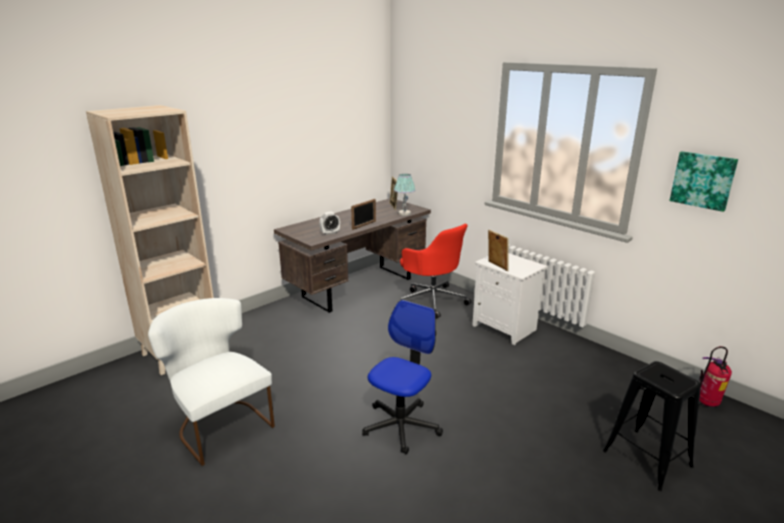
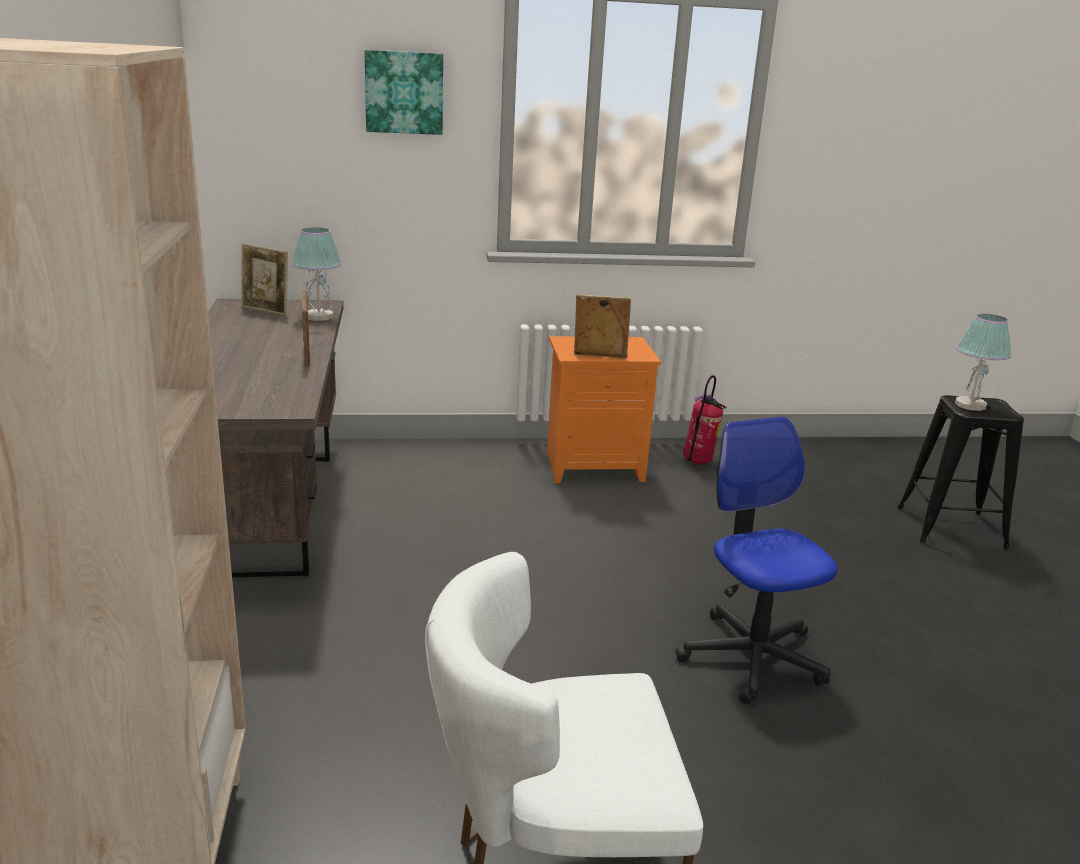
camera: 55 degrees left, 0 degrees up
(330, 233) = (282, 385): alarm clock -> none
(432, 300) = (433, 474): red office chair -> none
(506, 328) = (595, 466): white nightstand -> orange nightstand
(659, 373) = (969, 405): none -> table lamp
(703, 180) = (843, 157): picture -> picture (404, 92)
(706, 403) = (880, 451): fire extinguisher -> fire extinguisher (698, 462)

